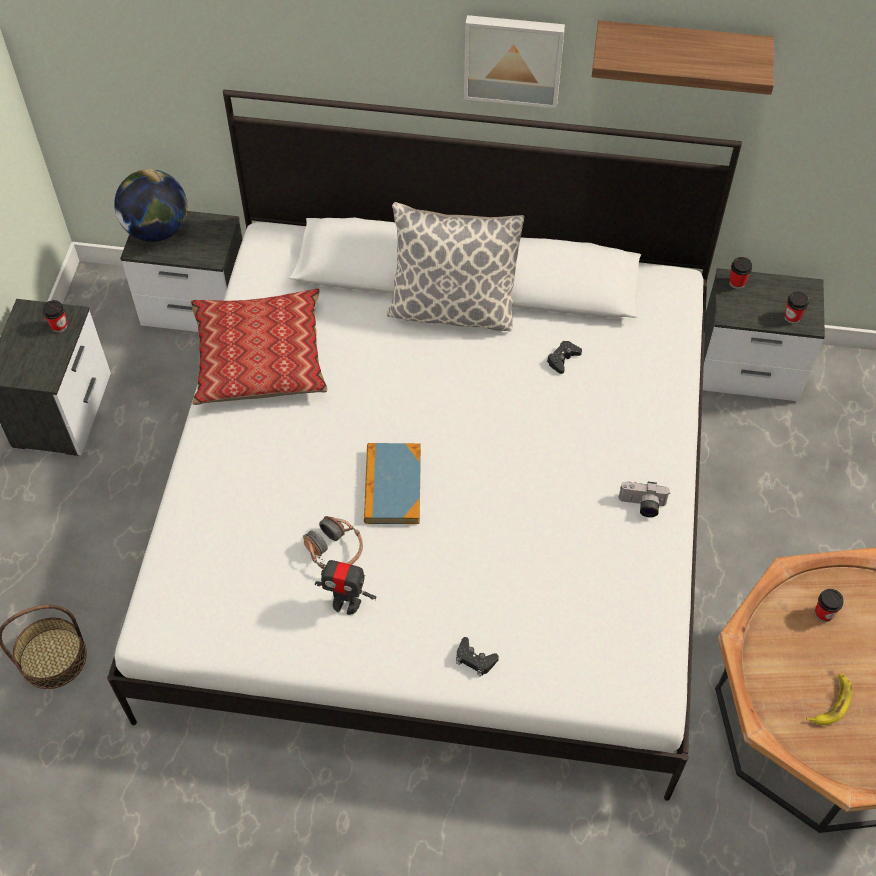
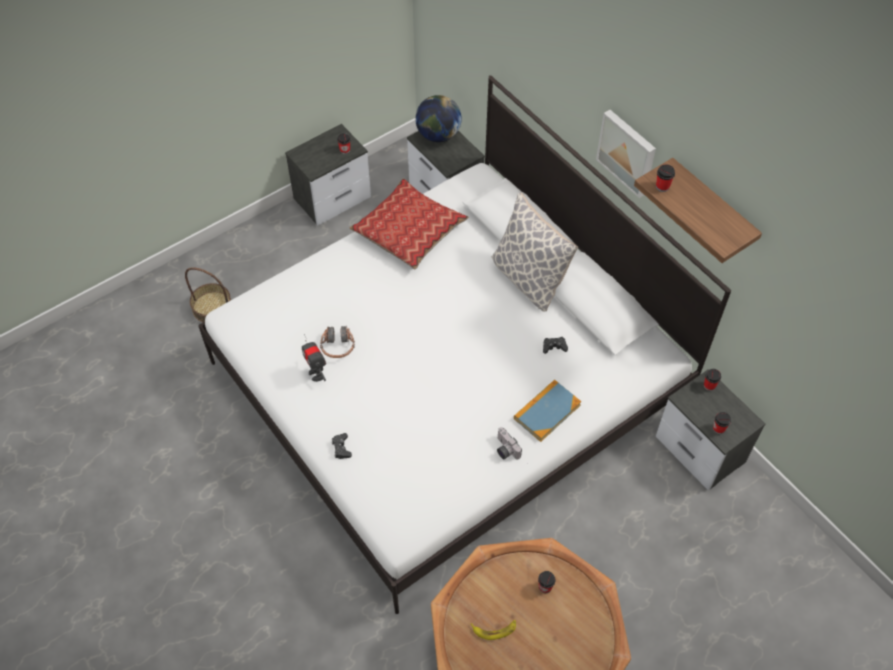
camera: 45 degrees right, 0 degrees up
(392, 486) = (398, 339): book -> book (547, 412)
(628, 56) = (662, 187): none -> cup

